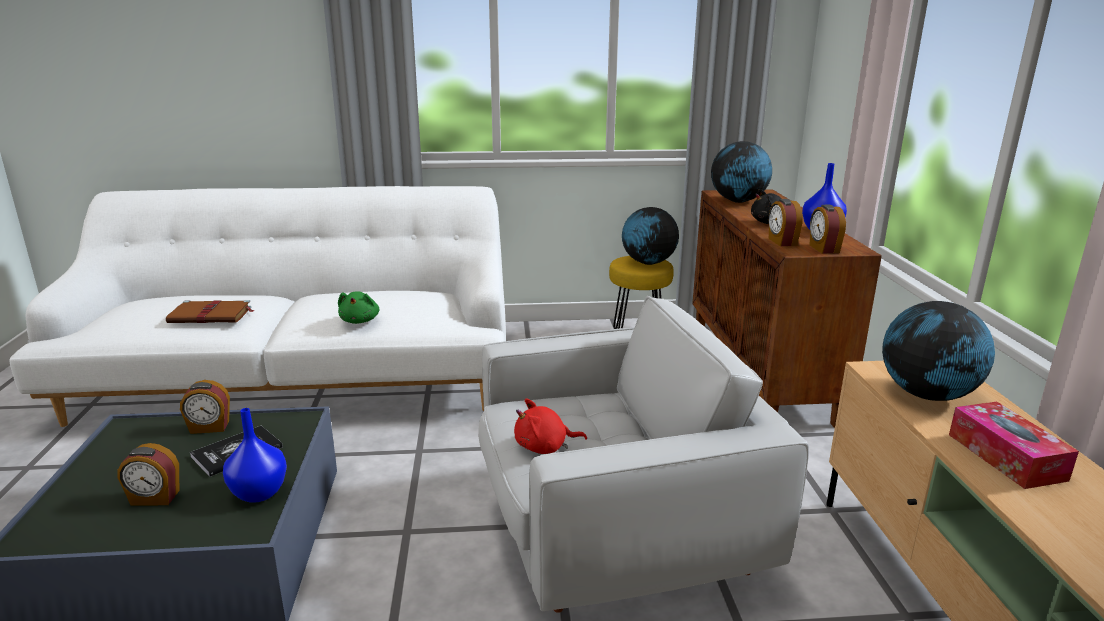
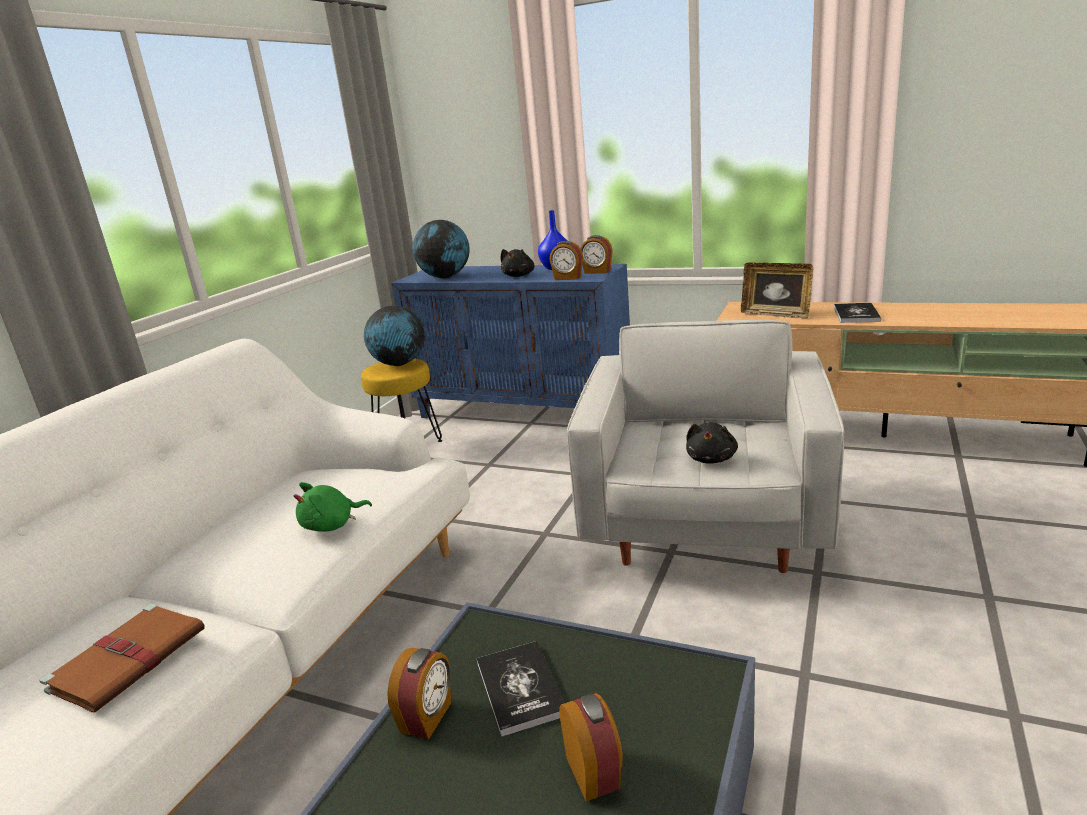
camera: 60 degrees left, 0 degrees up
(154, 498) = (594, 772): alarm clock -> alarm clock turned 45 degrees counterclockwise
(260, 493) = (635, 668): blue vase -> none
(360, 320) = (332, 525): green plush toy -> green plush toy turned 120 degrees clockwise
(544, 447) = (712, 459): red plush toy -> black plush toy
(761, 371) = (524, 412): brown cabinet -> blue cabinet
(927, 395) = (776, 314): globe -> picture frame
(1005, 457) = (856, 314): tissue box -> book

